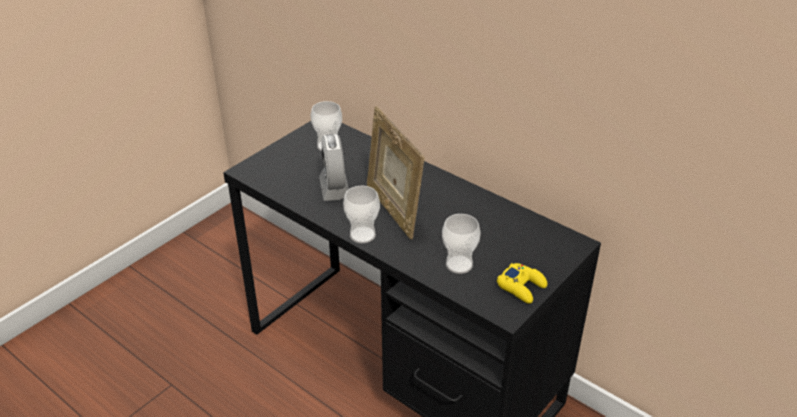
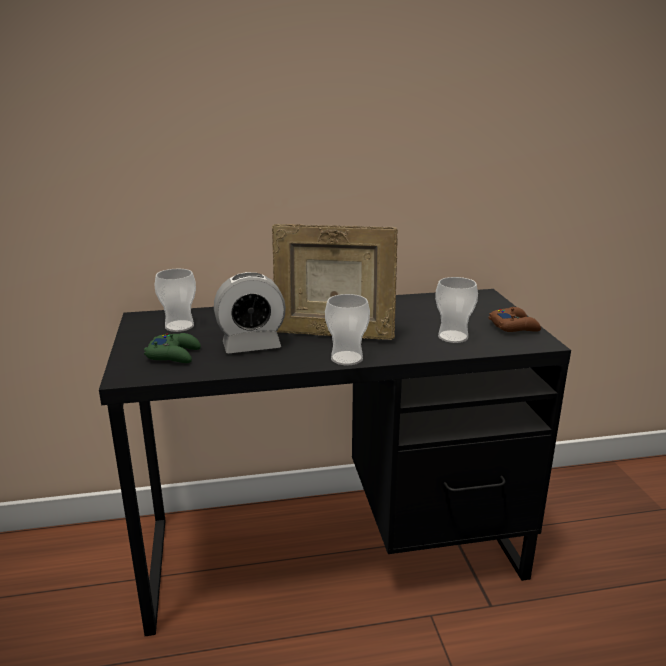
camera: 50 degrees left, 15 degrees down
(289, 169) = (174, 354): none -> green game controller
(334, 188) = (251, 346): alarm clock -> alarm clock turned 45 degrees counterclockwise
(522, 287) = (514, 326): yellow game controller -> brown game controller

